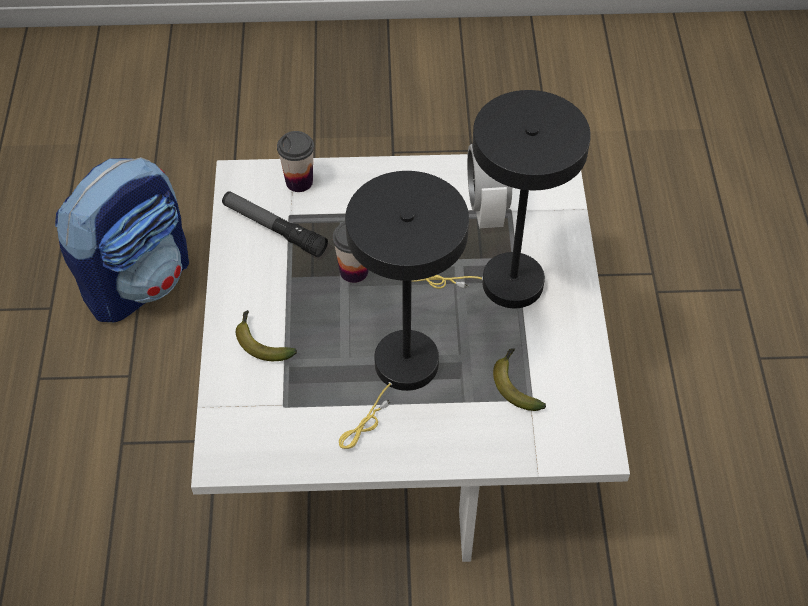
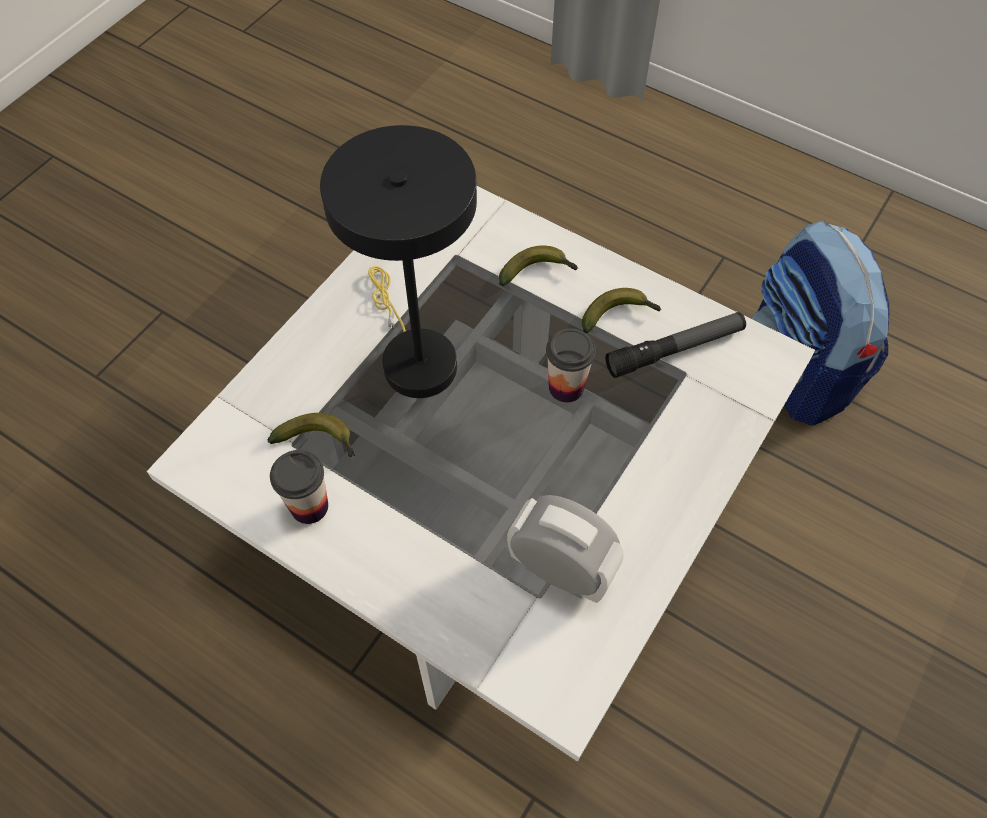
camera: 125 degrees right, 5 degrees up
(266, 273) = (619, 315): none -> banana
(299, 182) = (731, 406): cup -> cup (309, 506)
(500, 284) = (445, 510): black table lamp -> none

